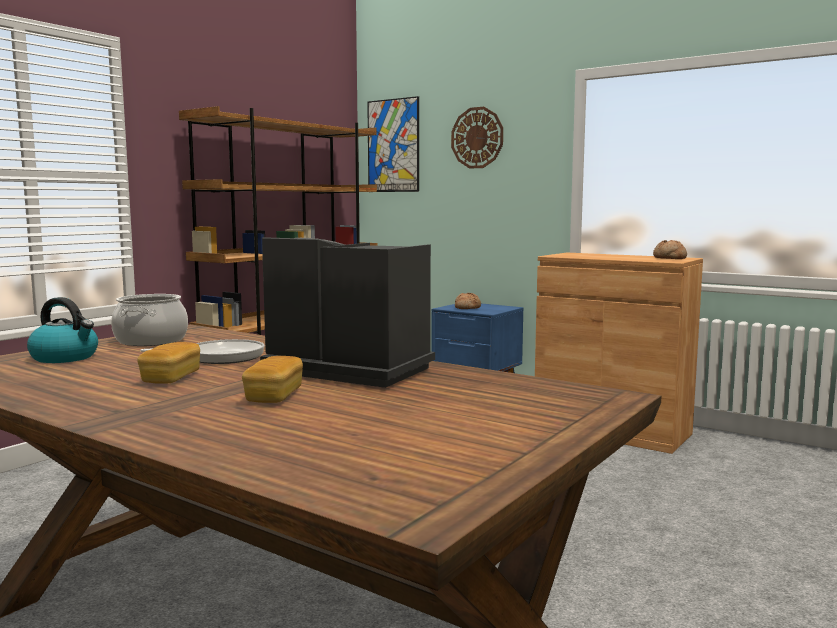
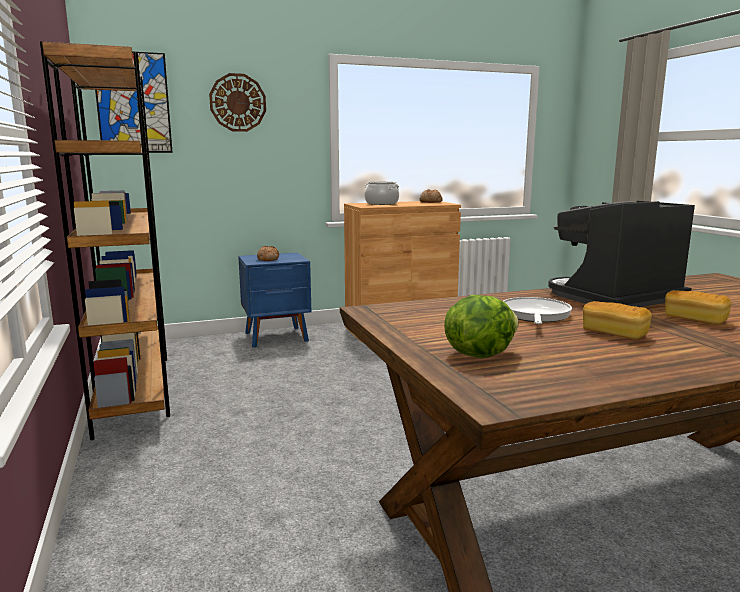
camera: 55 degrees left, 5 degrees up
(65, 357) = (478, 354): kettle -> lettuce
(151, 341) = (422, 324): cooking pot -> cooking pot (381, 203)

